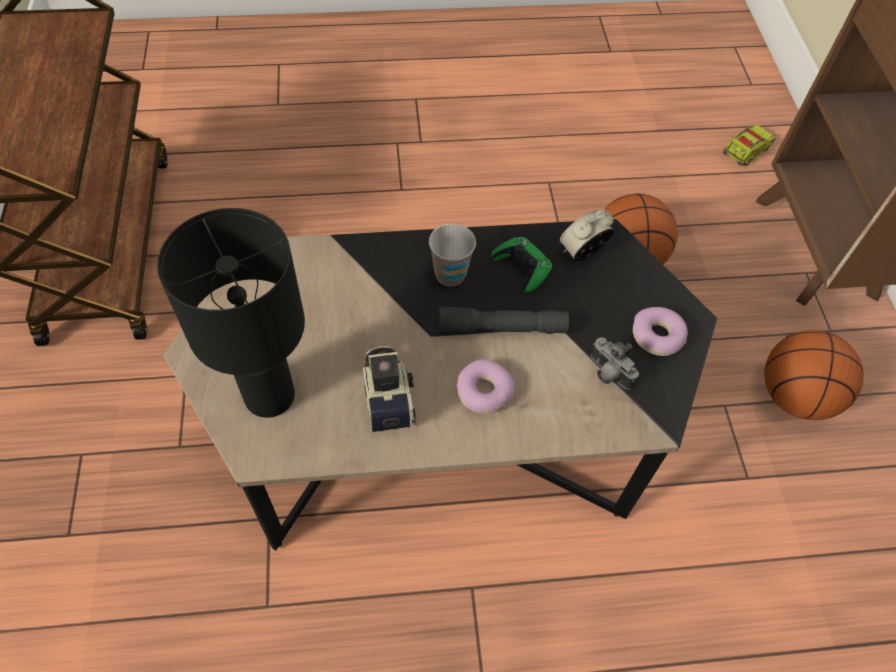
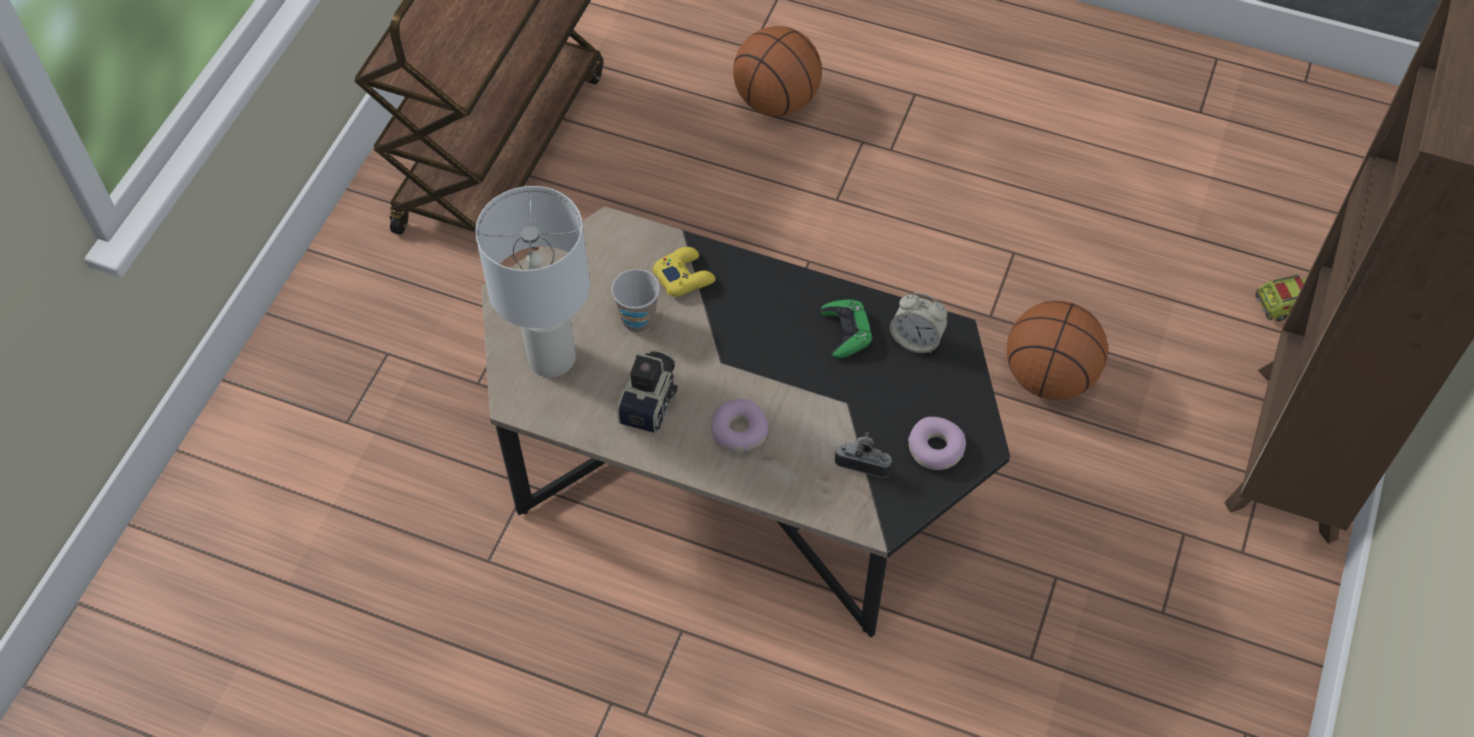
camera: 30 degrees right, 0 degrees up
(270, 394) = (553, 356): black table lamp -> white table lamp
(354, 273) = (684, 276): none -> yellow game controller
(450, 274) = (773, 312): cup -> cup (638, 320)
(501, 328) = (790, 381): grey flashlight -> none
(582, 252) = (916, 339): alarm clock -> alarm clock turned 150 degrees counterclockwise
(607, 374) = (863, 462): camera -> camera turned 120 degrees clockwise
(795, 396) = (1145, 602): basketball -> basketball (776, 101)

